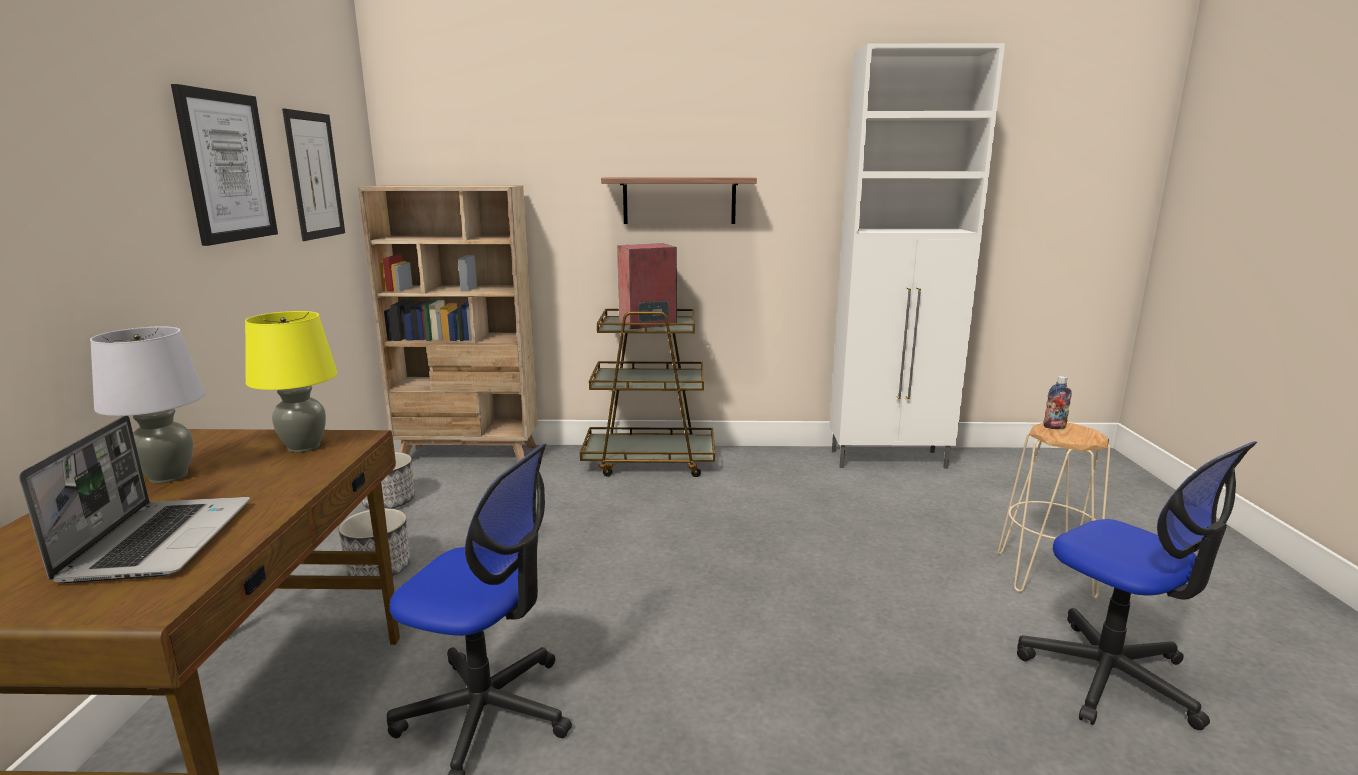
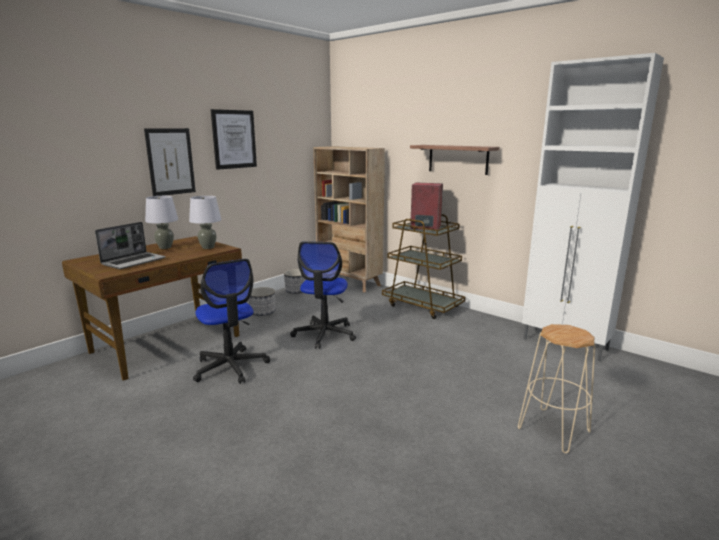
camera: 40 degrees right, 0 degrees up
(304, 447) = (208, 247): yellow table lamp -> grey table lamp
(314, 175) = (286, 142): picture -> picture (170, 161)
(1054, 427) = (565, 328): bottle -> none
(1110, 676) = (495, 482): office chair -> office chair (324, 334)

